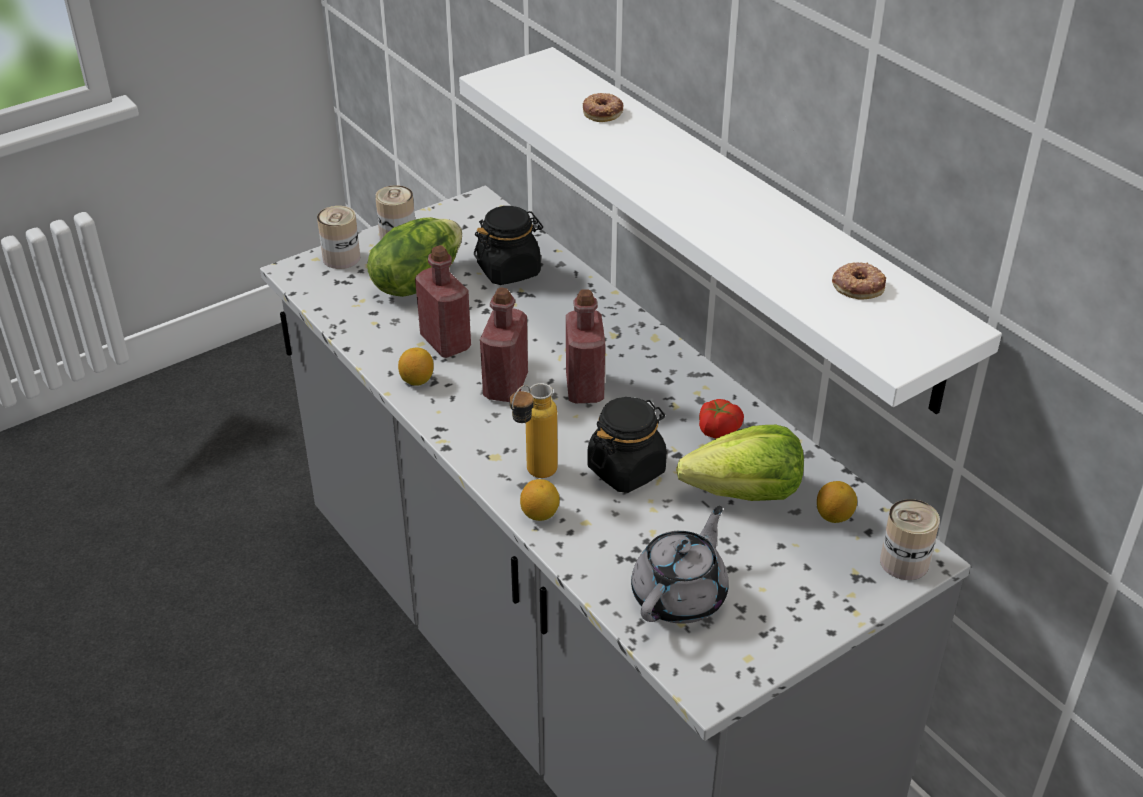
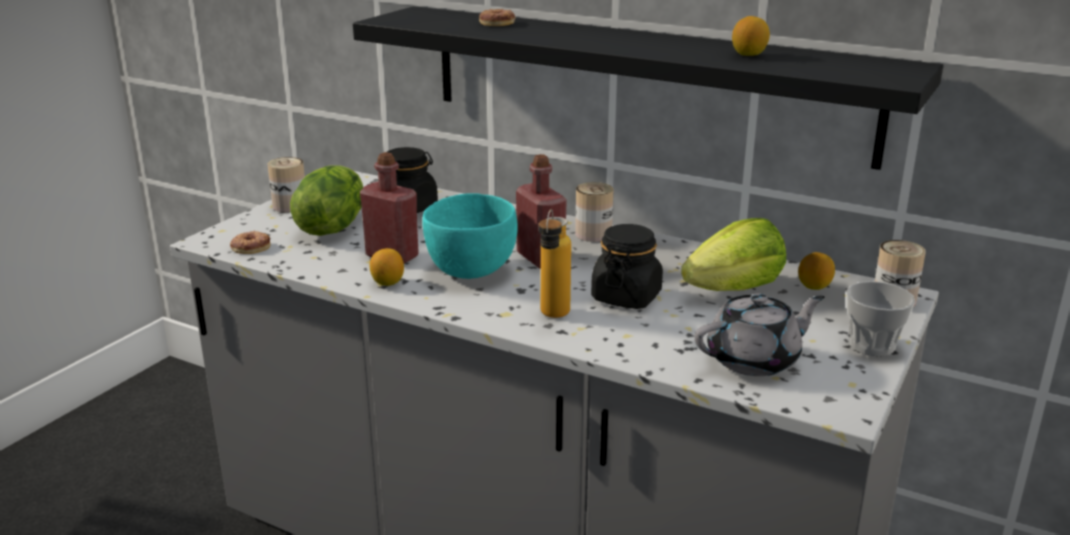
camera: 25 degrees left, 15 degrees down
(341, 258) = (247, 226): can -> can (593, 234)
(505, 386) = (472, 271): red bottle -> turquoise bowl
(540, 514) = (583, 339): lemon -> lemon (748, 55)
(680, 595) = (755, 360): grey teapot -> grey teapot turned 60 degrees clockwise
(717, 429) = (672, 260): tomato -> none
(740, 220) = (642, 82): white shelf -> black shelf
(816, 616) = (872, 345): none -> cup
(858, 285) = (813, 59): donut -> donut (251, 247)

